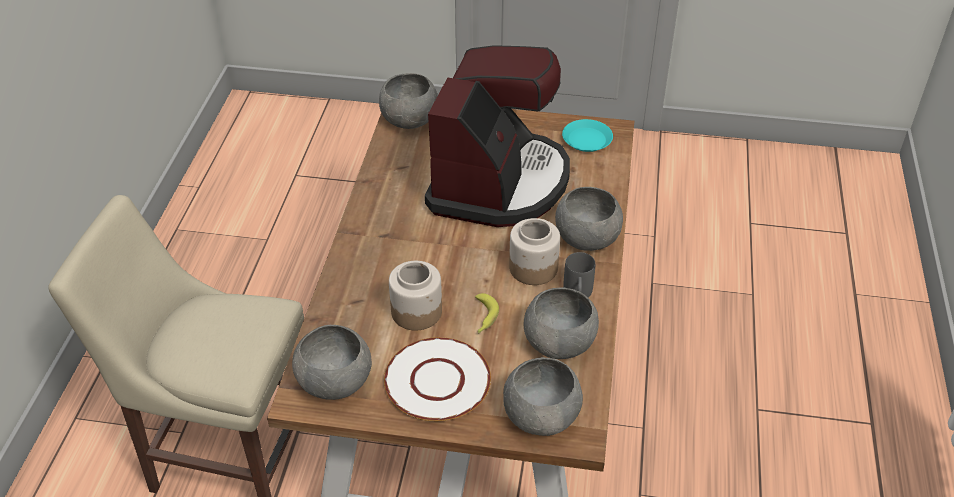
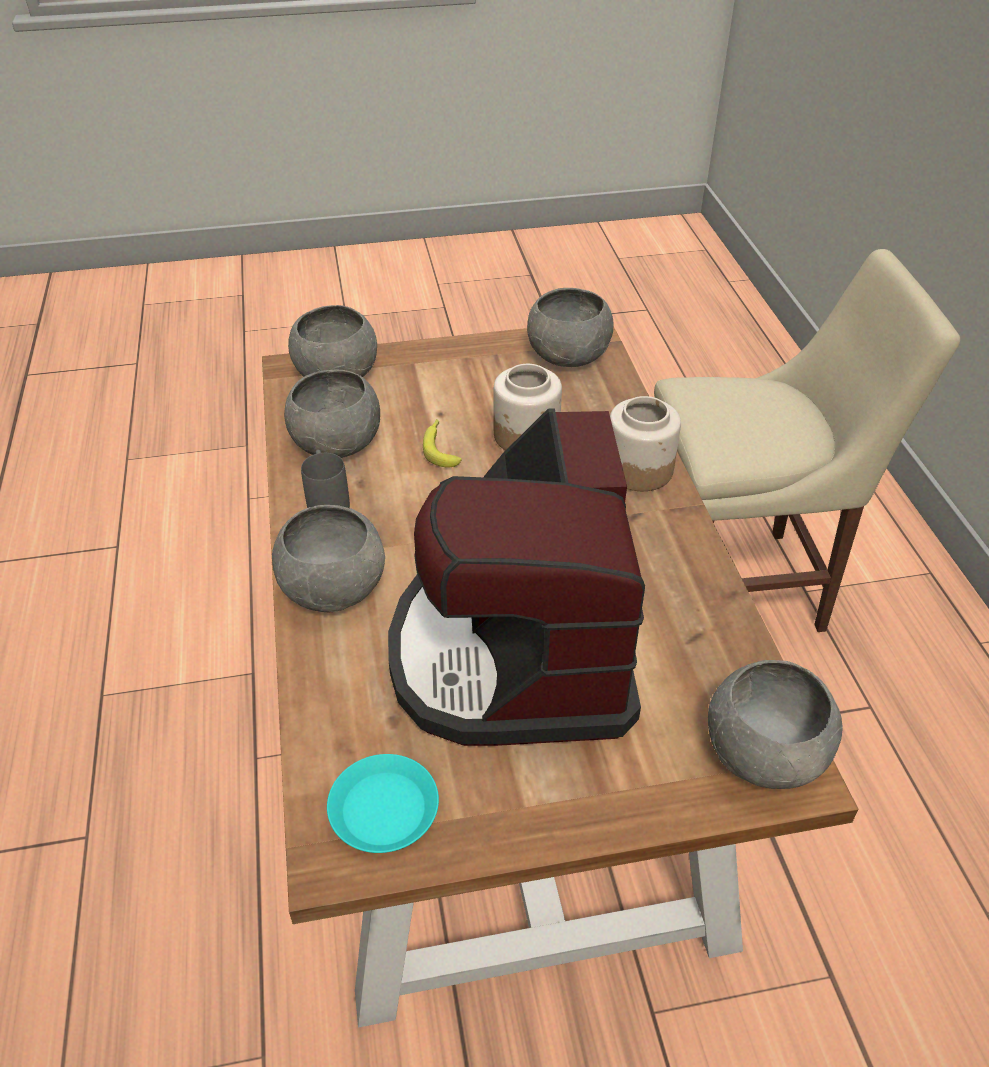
camera: 160 degrees right, 0 degrees up
(436, 380) = (462, 378): white plate -> none
(532, 268) = (401, 522): jar -> jar (639, 469)

